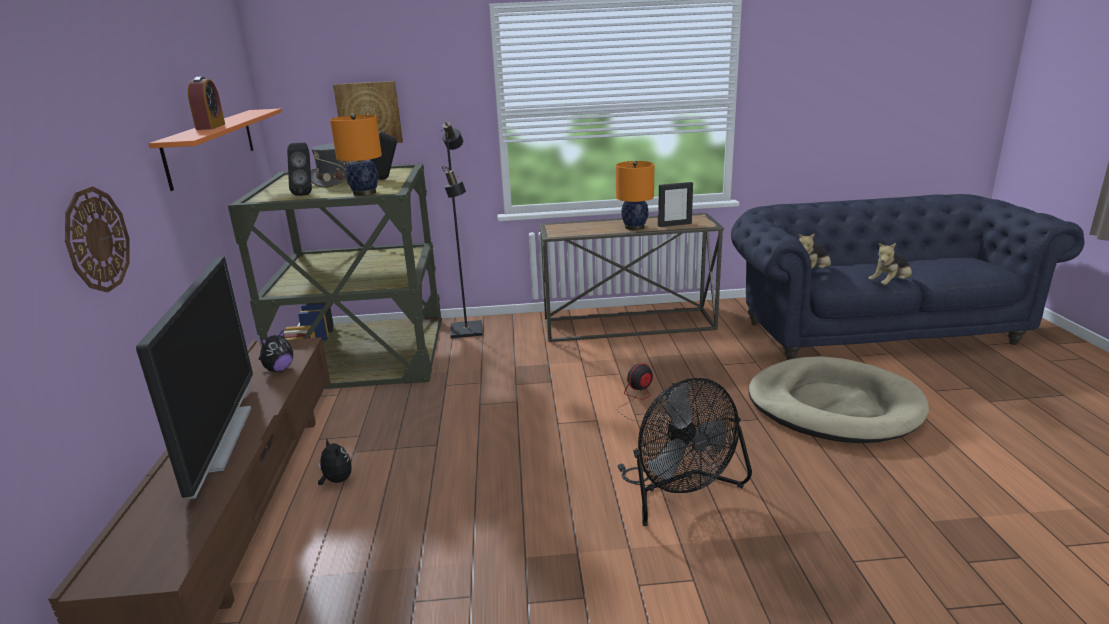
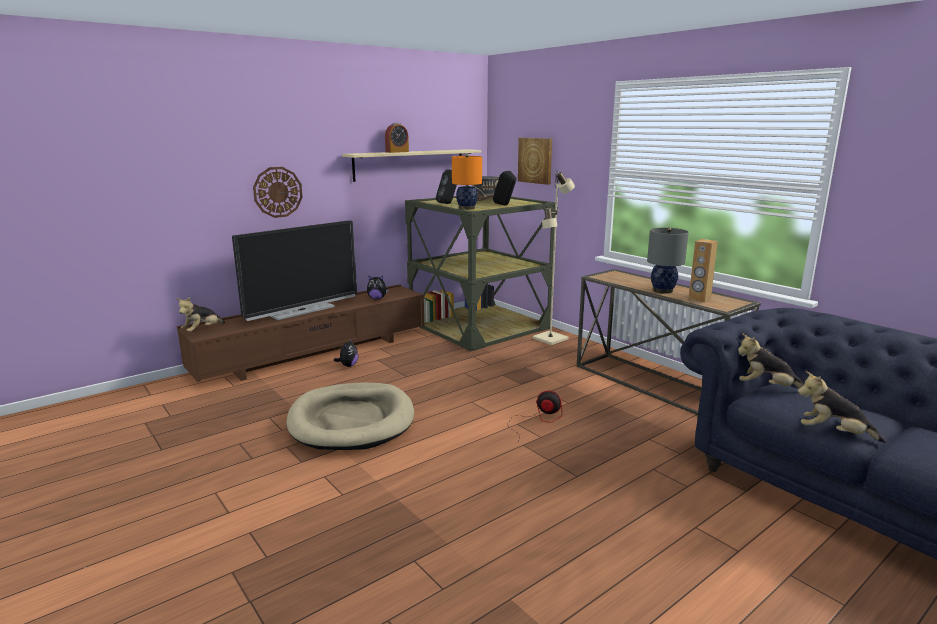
camera: 55 degrees right, 5 degrees down
(132, 566) = (202, 330): none -> plush toy
(212, 146) = (410, 164): orange shelf -> beige shelf
(466, 330) = (550, 338): black floor lamp -> beige floor lamp
(634, 227) = (662, 291): orange table lamp -> grey table lamp
(674, 224) = (699, 299): picture frame -> brown speaker
(676, 493) = (432, 465): black fan -> none
(833, 406) = (654, 510): beige dog bed -> beige dog bed (351, 421)

